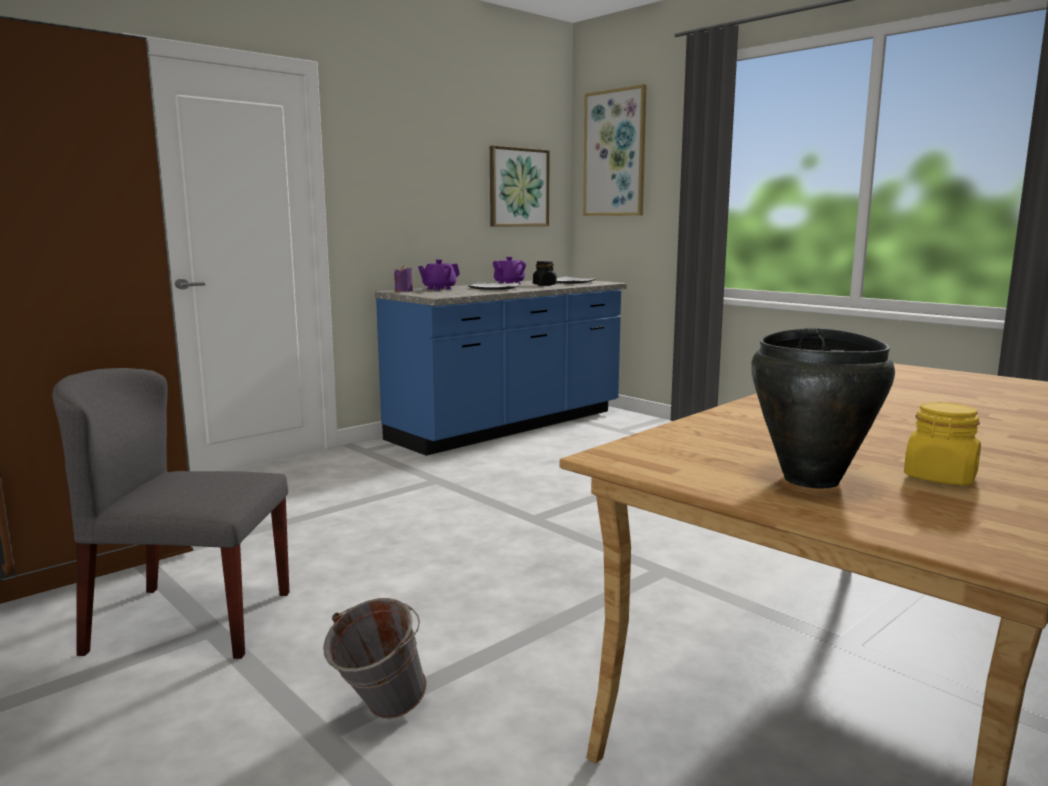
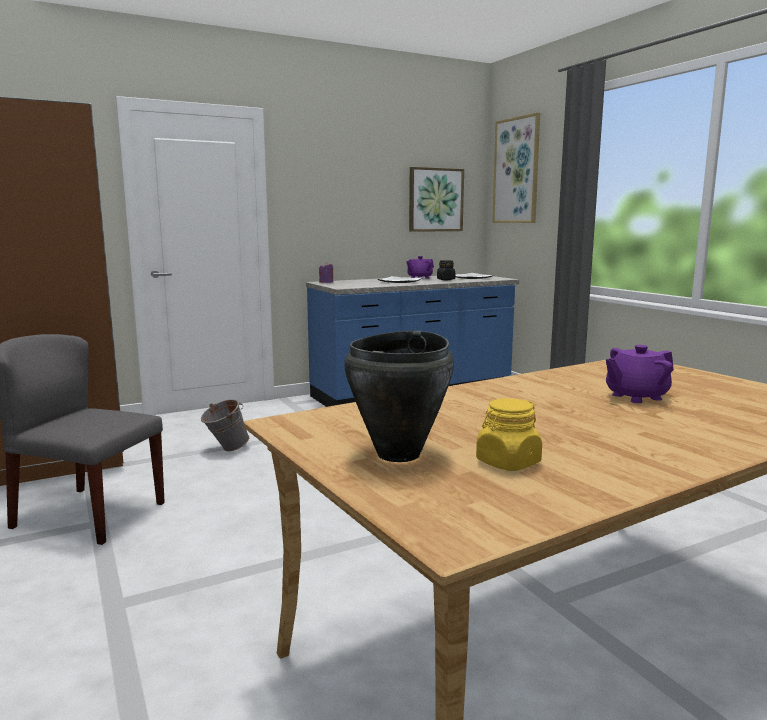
camera: 15 degrees right, 0 degrees up
(378, 713) = (160, 596): grey bucket -> grey bucket (226, 449)
(439, 289) = (356, 281): purple teapot -> purple teapot (636, 397)

